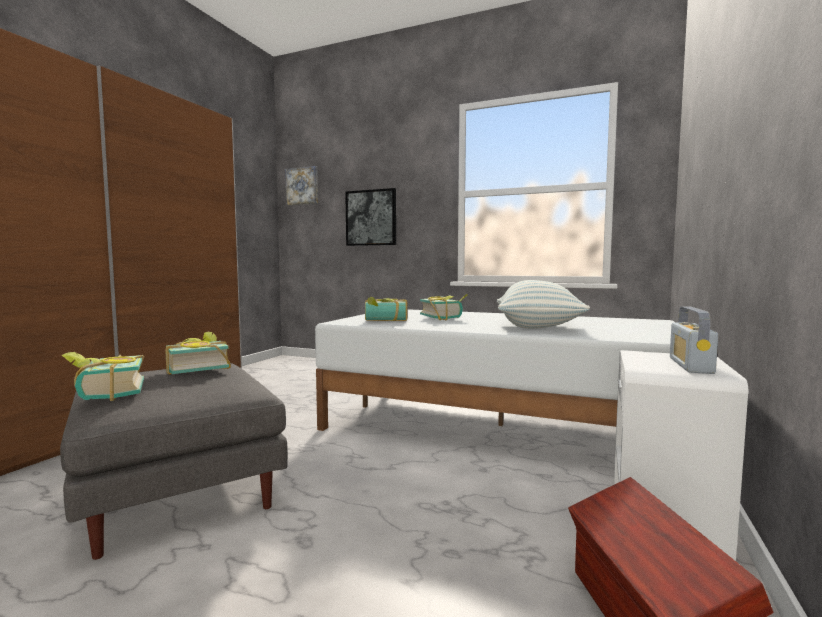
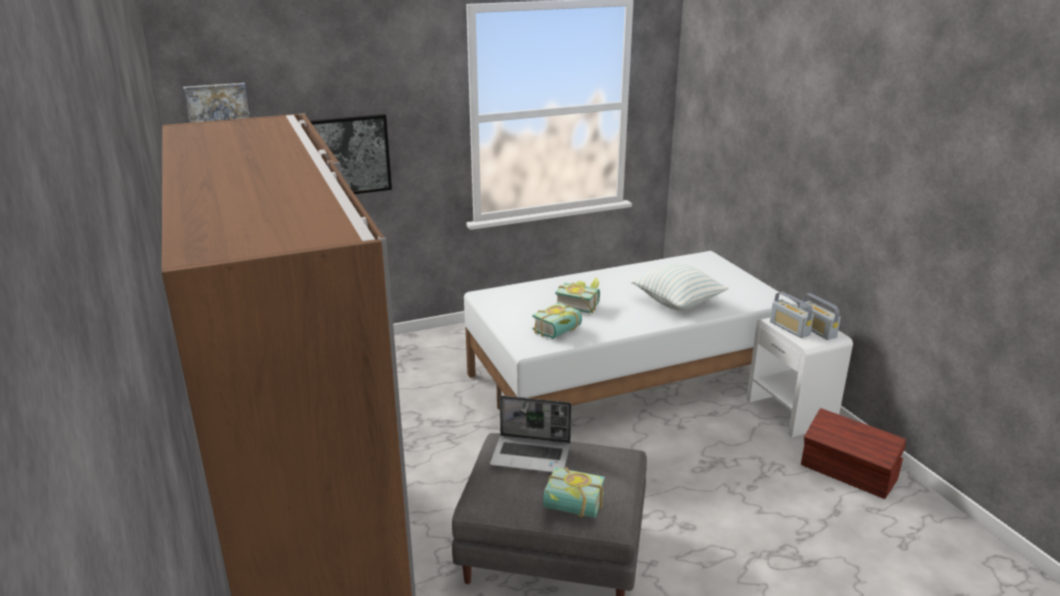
camera: 45 degrees left, 20 degrees up
(197, 369) = (532, 455): book -> laptop
(646, 358) = (789, 328): none -> radio

